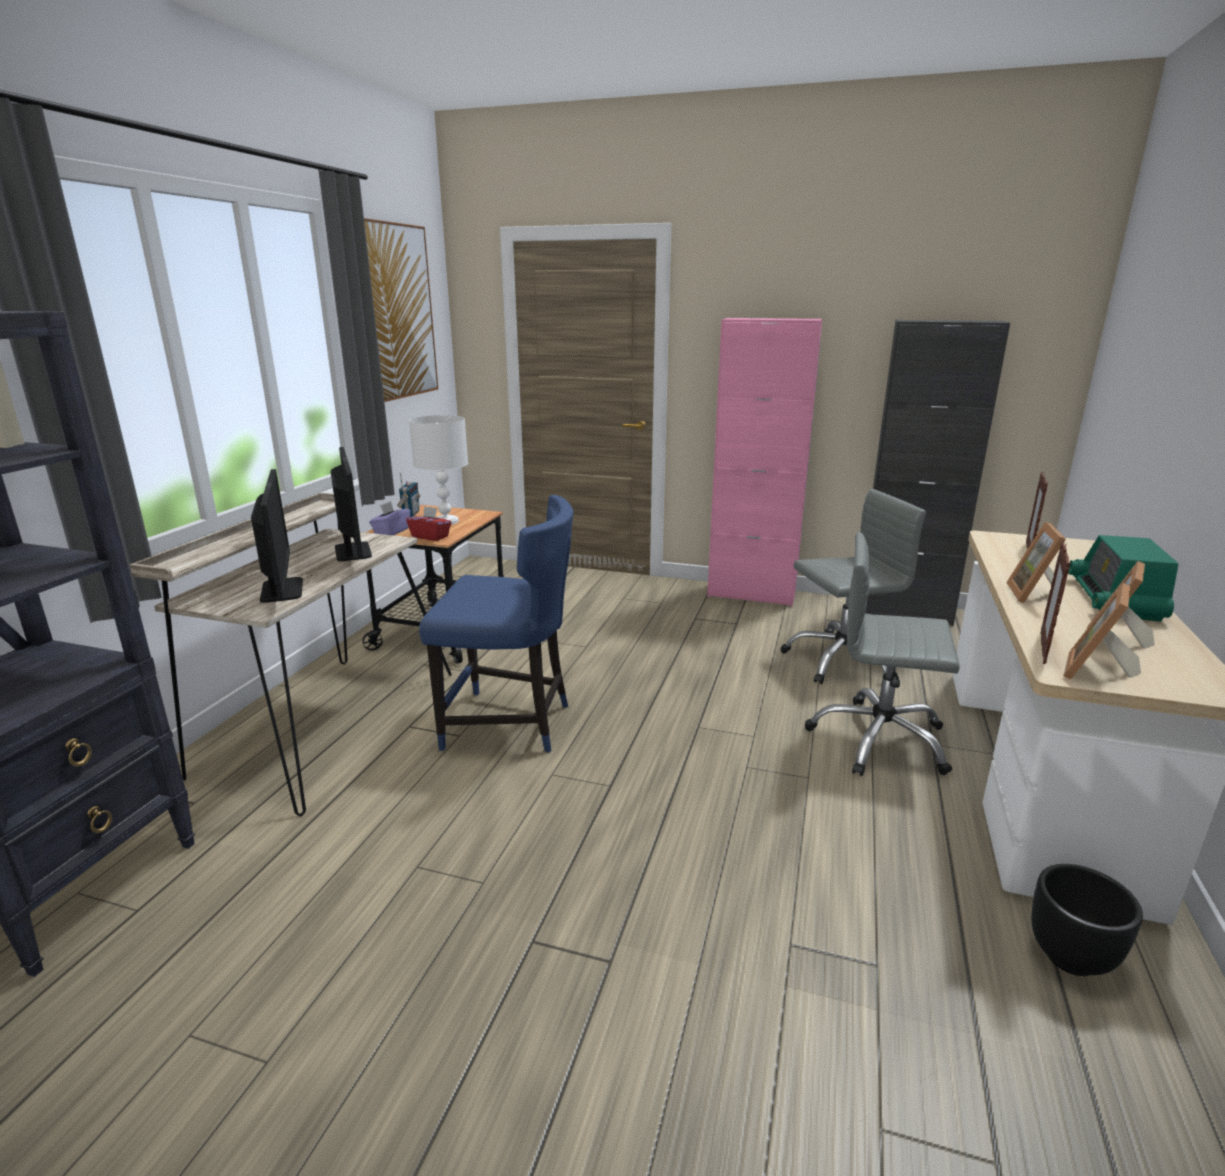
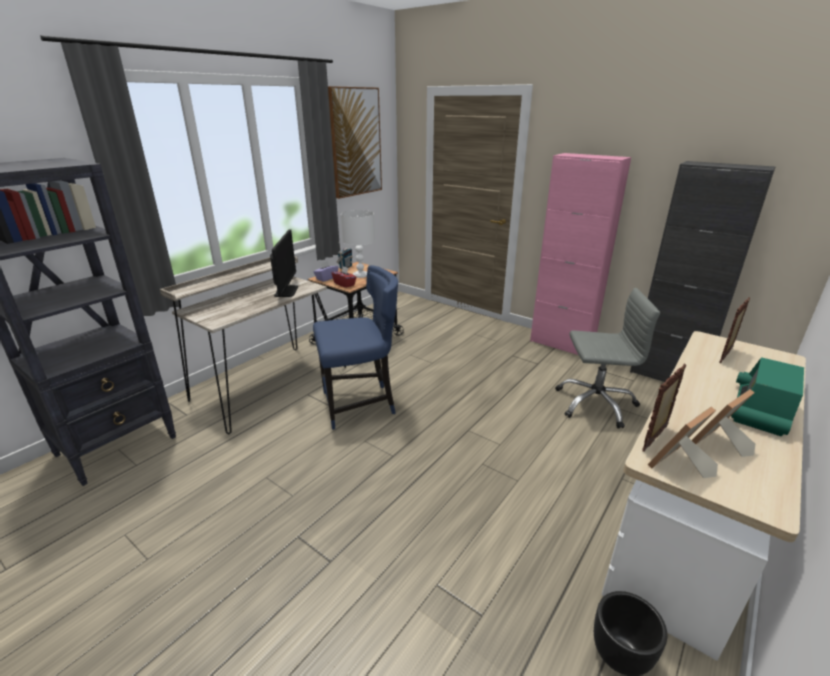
camera: 20 degrees right, 5 degrees up
(281, 590) = (233, 311): monitor -> none
(510, 724) = (360, 404): blue chair -> blue chair turned 45 degrees counterclockwise
(879, 740) = (584, 466): grey office chair -> none
(1035, 595) = (693, 394): picture frame -> none

